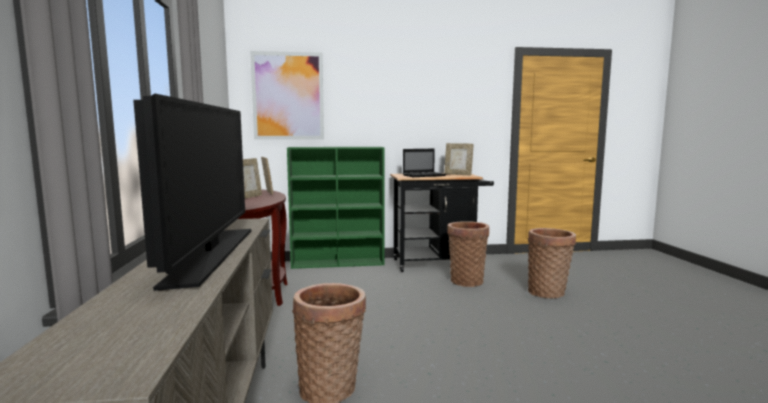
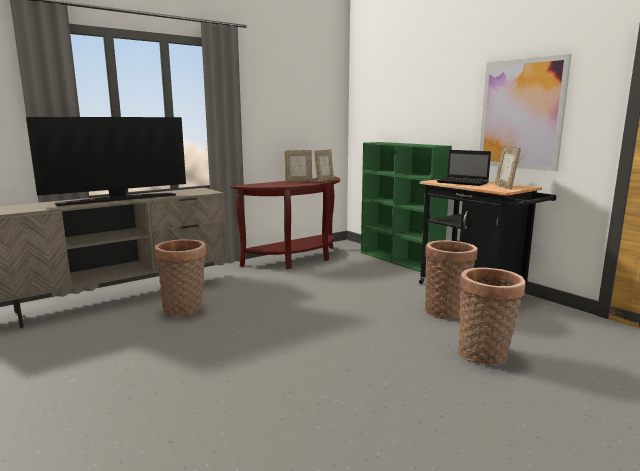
camera: 60 degrees right, 5 degrees up
(288, 96) = (383, 93): picture -> picture (521, 114)

